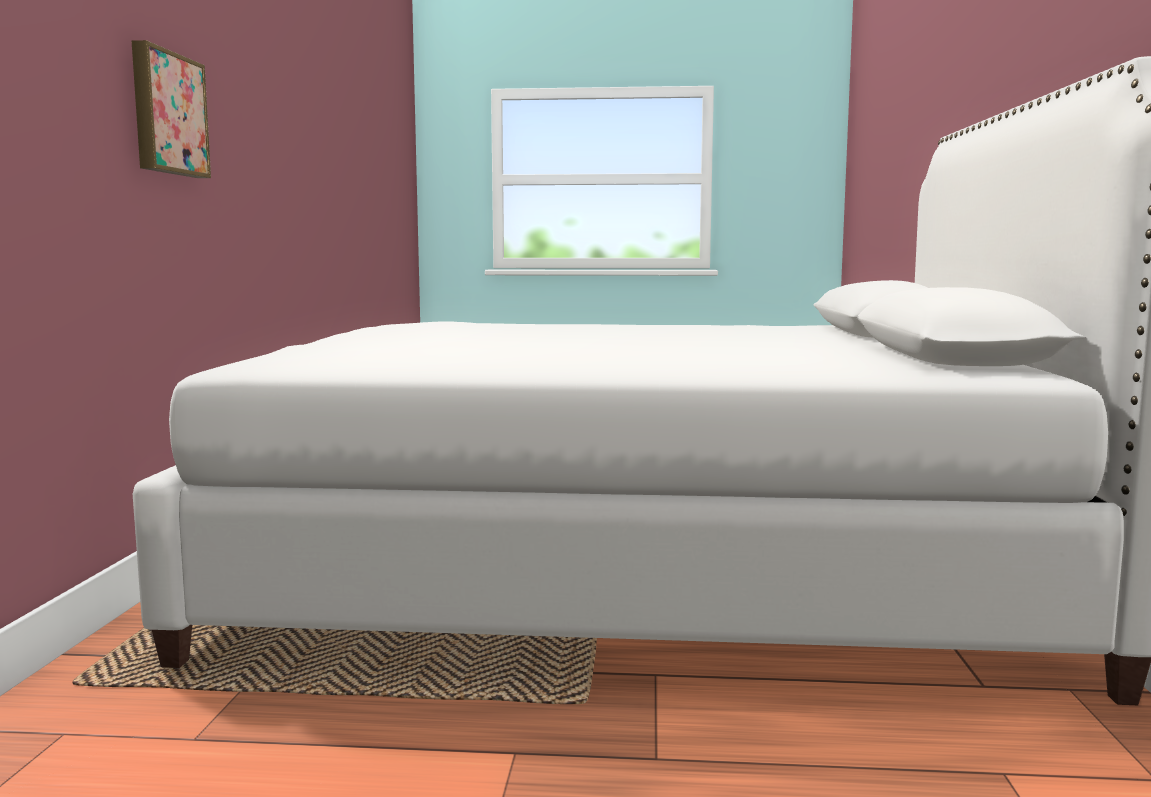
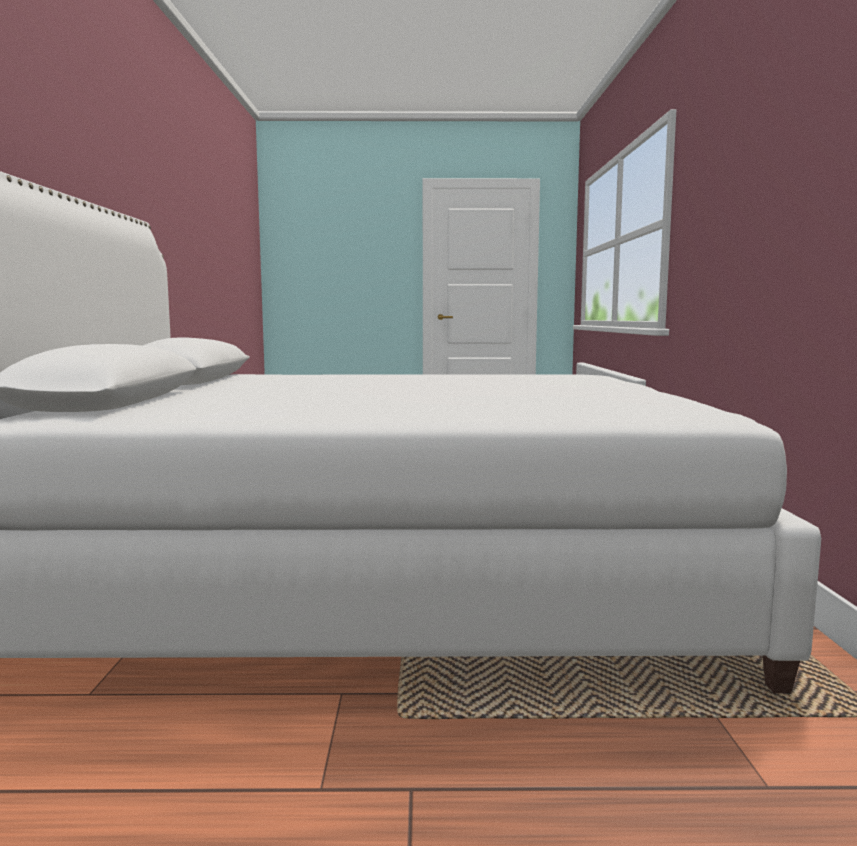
camera: 175 degrees right, 0 degrees up
(167, 114) = (777, 197): picture -> none

